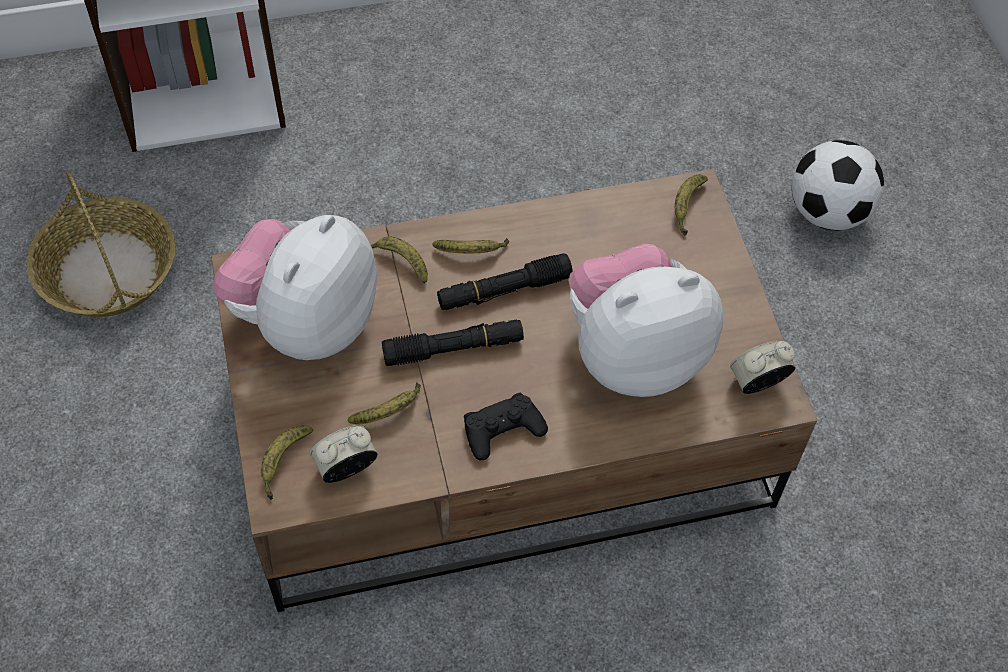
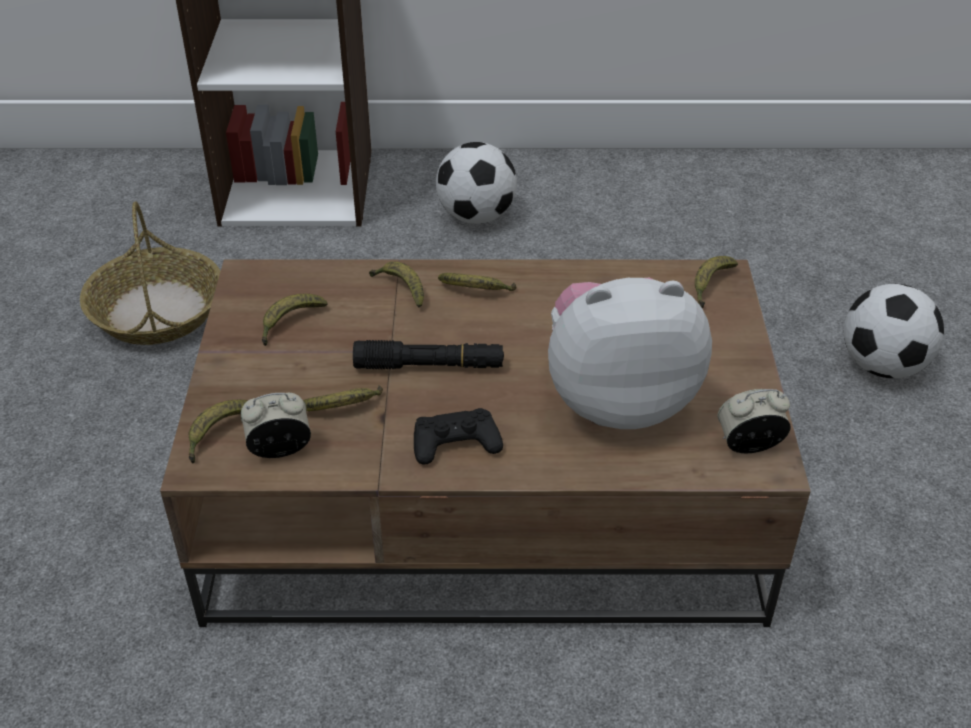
camera: 15 degrees right, 15 degrees down
(305, 322) = (290, 323): plush toy -> banana
(401, 95) = (476, 216): none -> football
(504, 290) = (498, 326): black flashlight -> none

